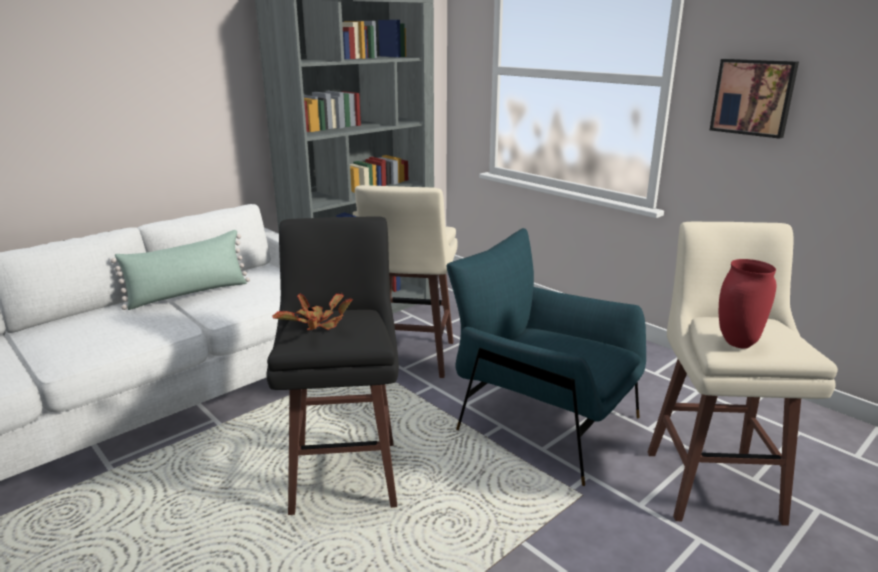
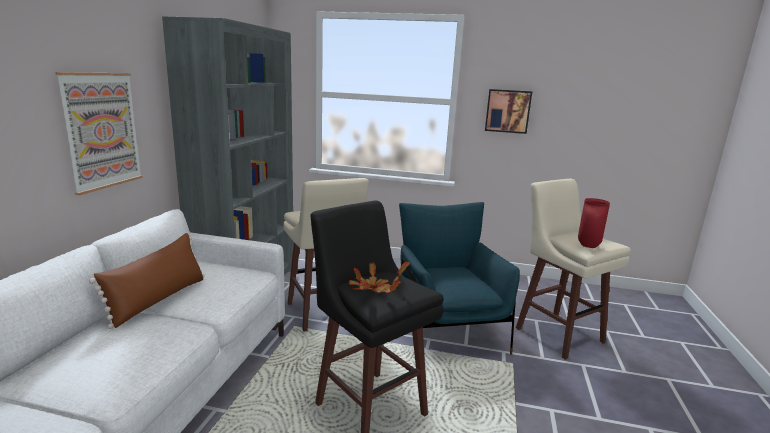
camera: 35 degrees left, 5 degrees down
(172, 114) = (102, 131): none -> picture
(189, 294) = (159, 299): green pillow -> brown pillow
(542, 421) = (448, 328): blue armchair -> blue armchair turned 75 degrees clockwise

